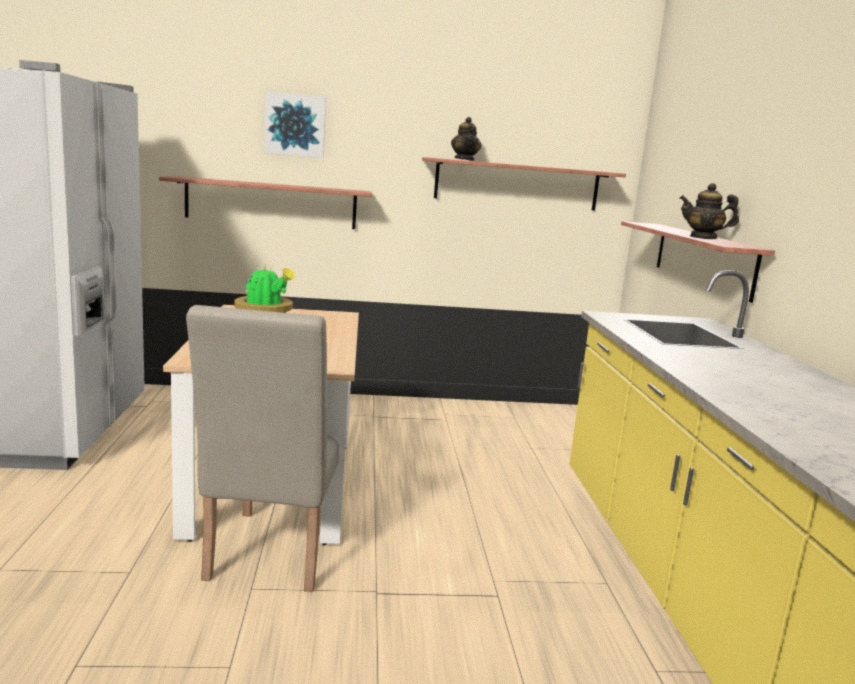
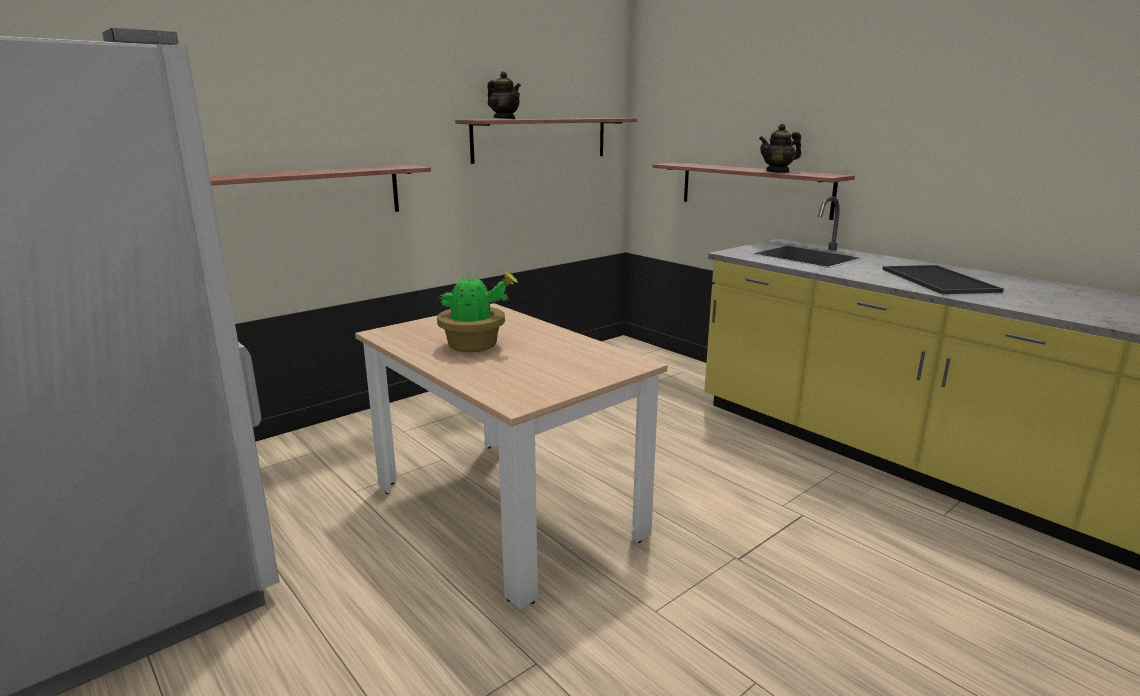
camera: 35 degrees left, 5 degrees up
(270, 556) = (619, 575): beige chair -> none
(295, 125) = (313, 93): picture -> none
(750, 379) = (936, 280): none -> tray

